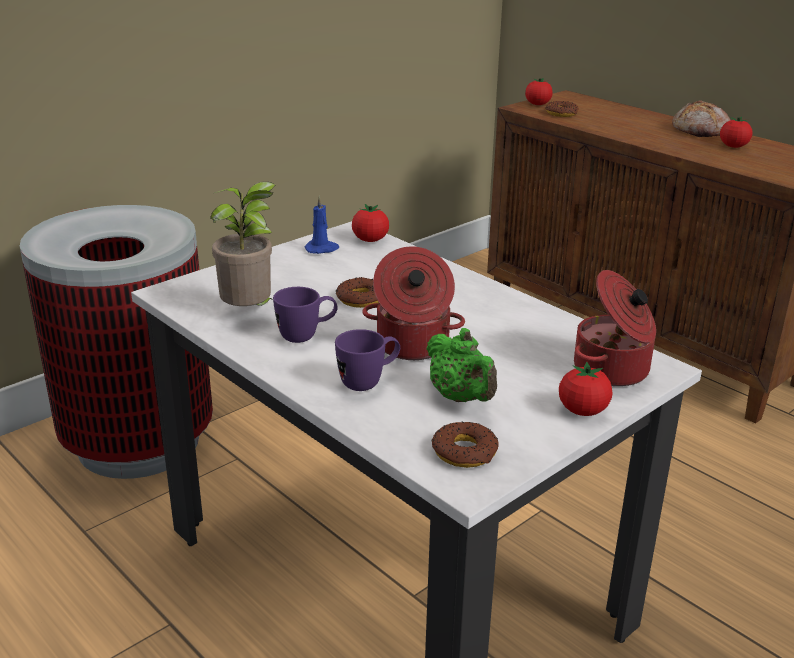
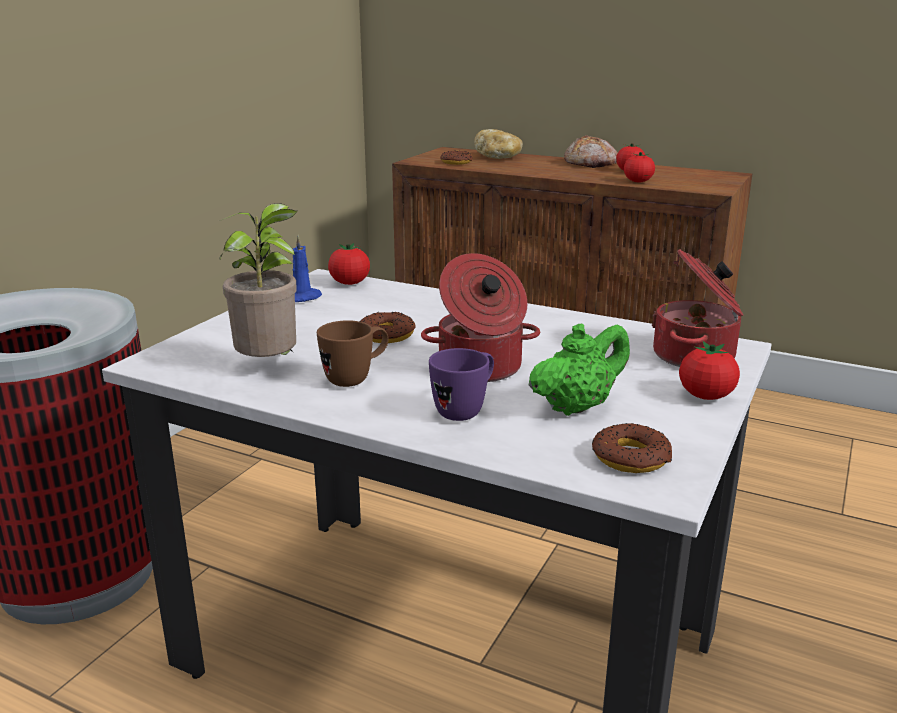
camera: 20 degrees left, 5 degrees down
(306, 336) = (356, 378): purple mug -> brown mug
(461, 397) = (576, 407): green teapot -> green teapot turned 75 degrees counterclockwise
(537, 104) = (427, 158): tomato -> tomato (638, 182)
(610, 111) = (498, 157): none -> bread

